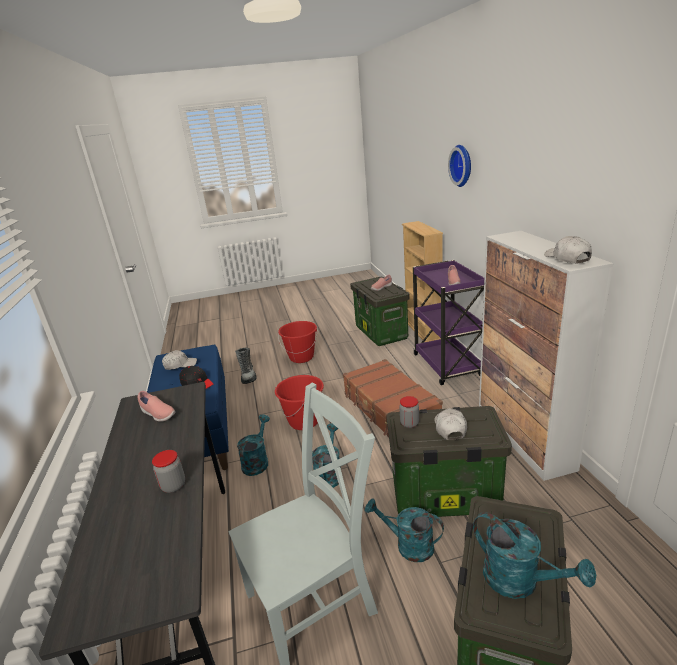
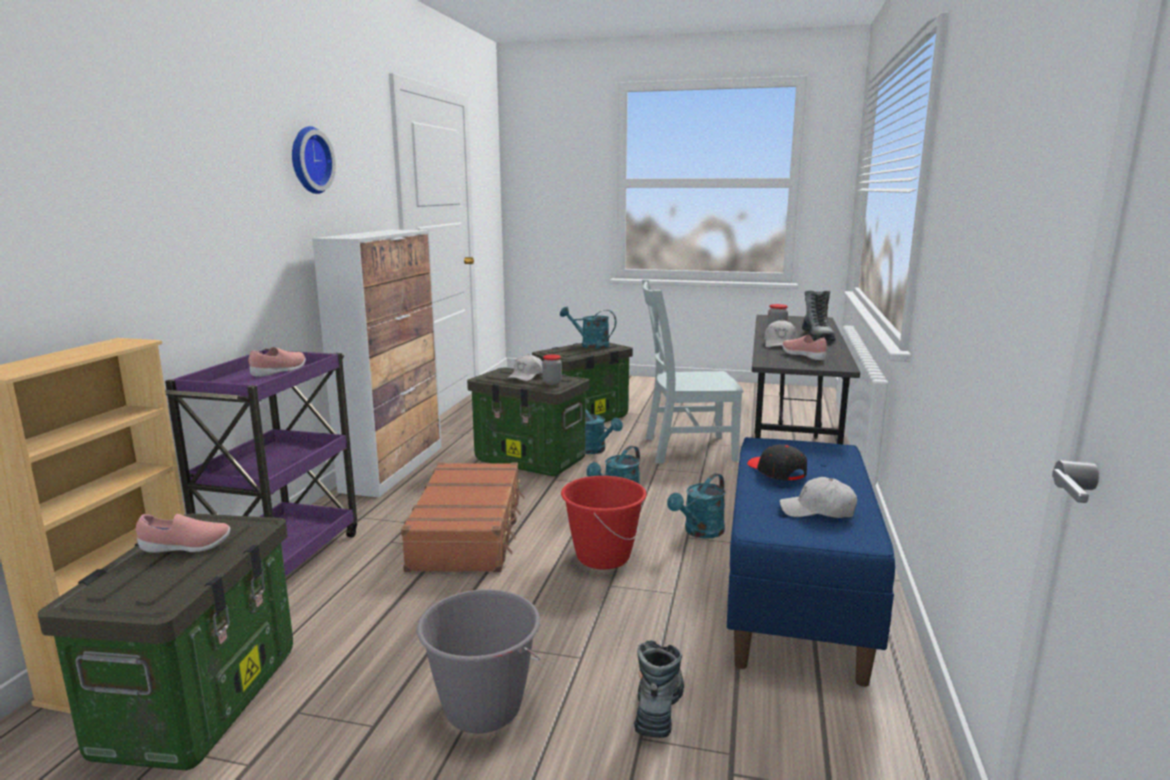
camera: 155 degrees left, 10 degrees down
(124, 482) = (817, 337): none -> boot
(301, 357) = (482, 708): red bucket -> grey bucket
(463, 165) = (145, 163): wall clock -> wall clock (308, 160)
(520, 581) = (590, 345): turquoise watering can -> turquoise watering can turned 45 degrees counterclockwise
(567, 258) = (398, 230): white cap -> white cap (780, 344)

